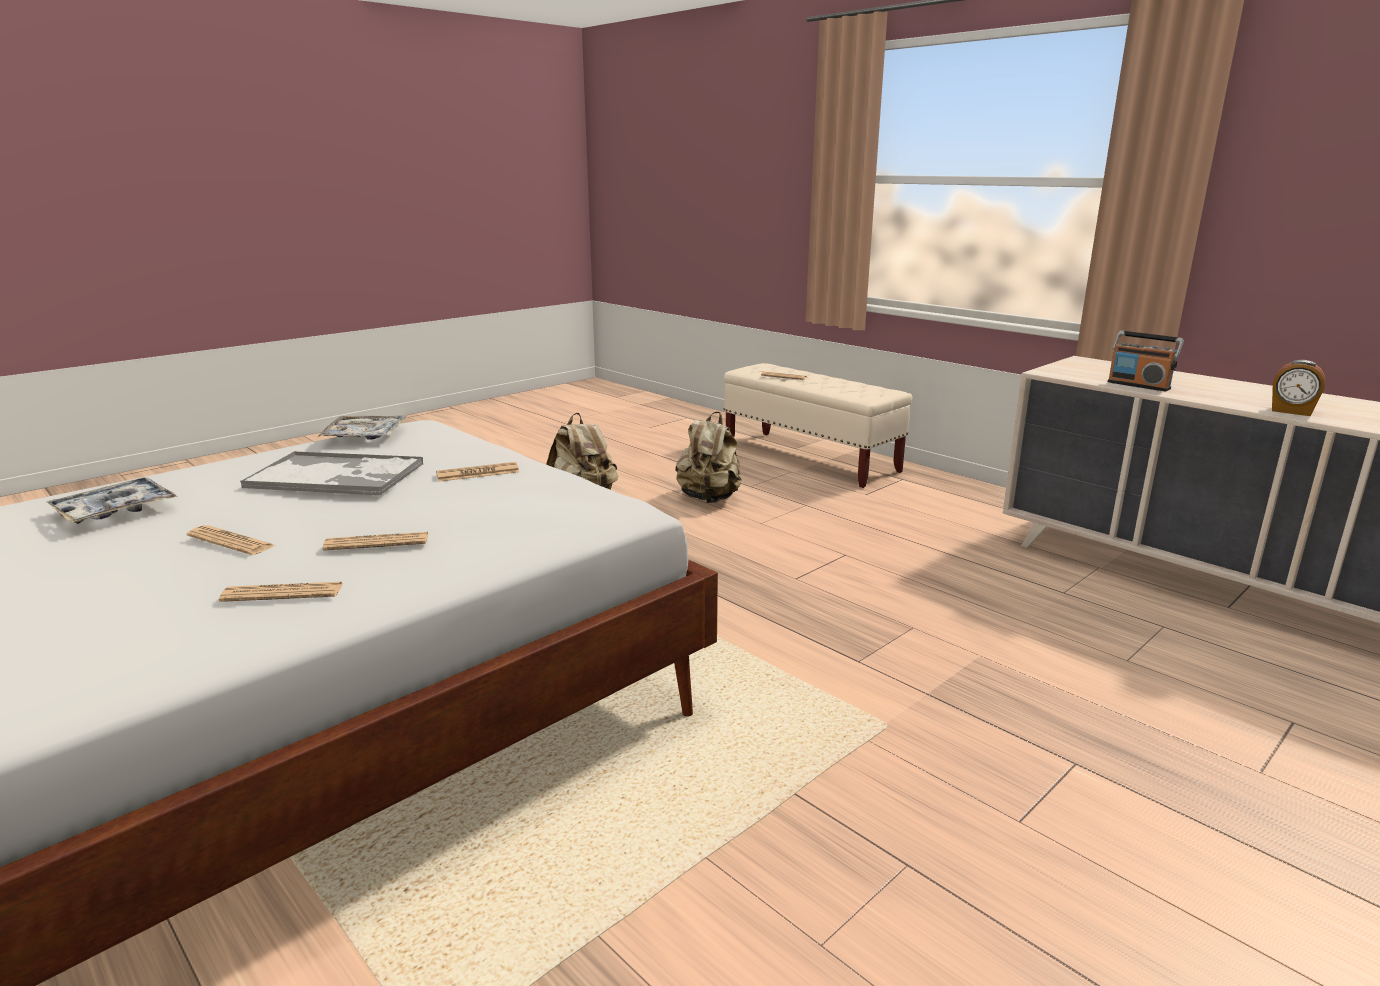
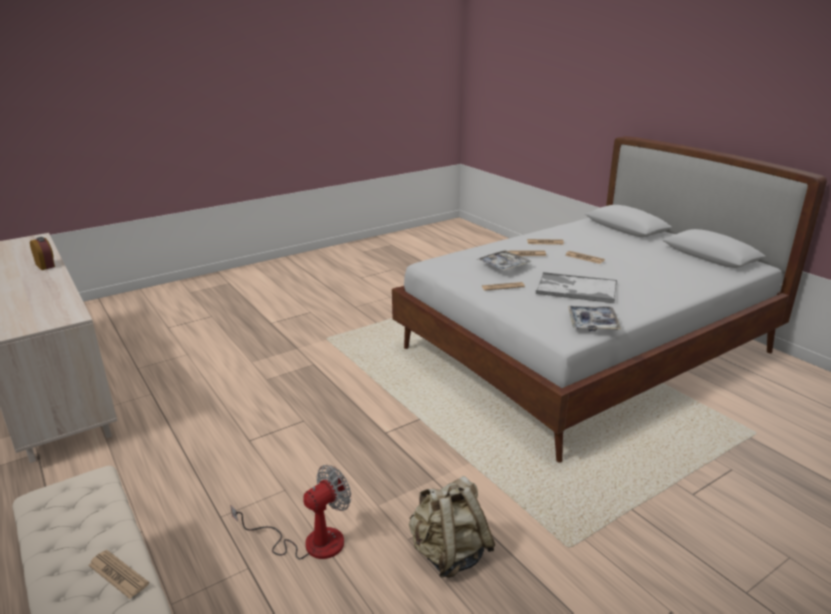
camera: 170 degrees left, 5 degrees up
(115, 511) = (658, 275): tray -> tray (503, 265)
(709, 499) = (310, 542): beige backpack -> fan
(1138, 385) = (56, 295): radio -> none

